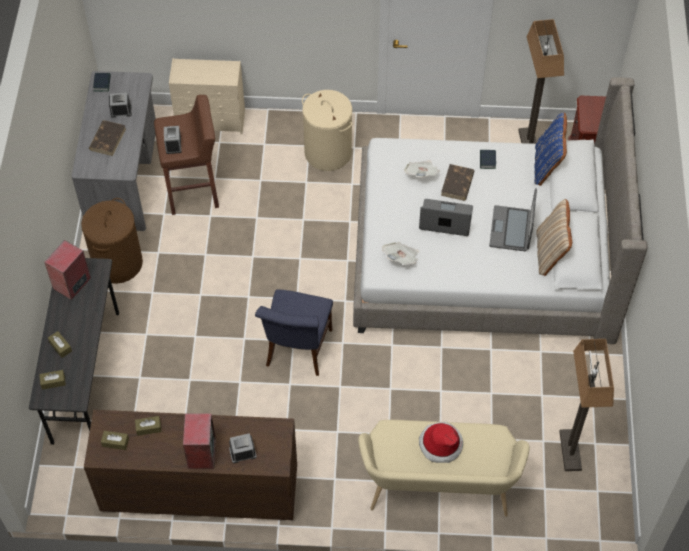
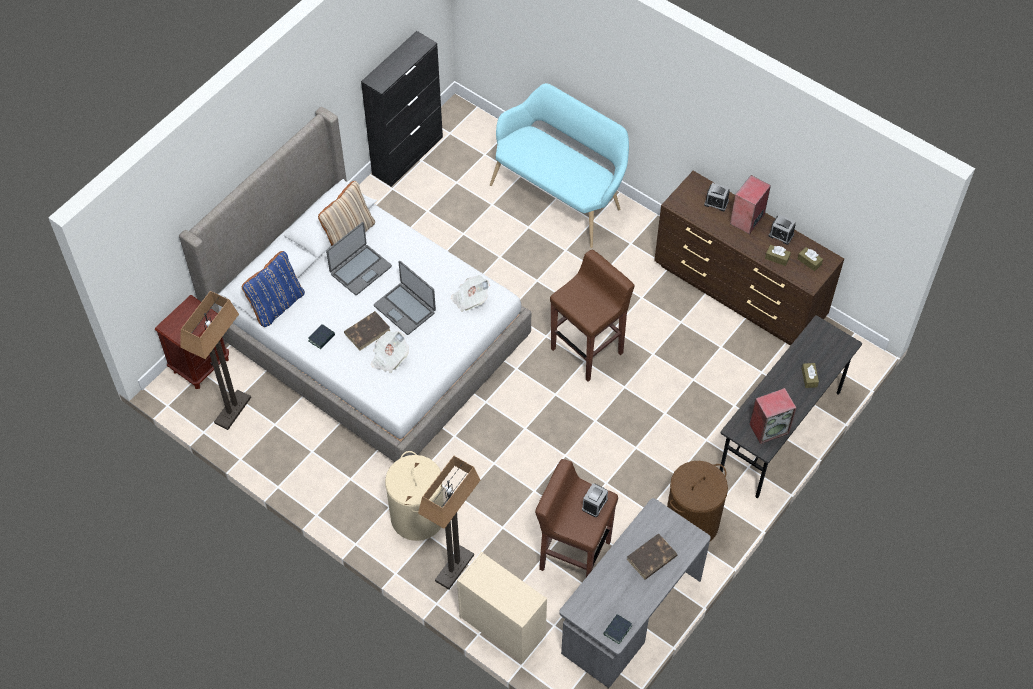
camera: 145 degrees left, 0 degrees up
(53, 382) = (831, 352): brown tissue box -> none
(121, 111) = (618, 584): alarm clock -> alarm clock (781, 235)
(297, 351) = (588, 350): blue chair -> brown stool
(438, 489) = (560, 195): beige bench -> turquoise bench
(440, 444) = (554, 166): hat -> none
(570, 451) = (443, 165): floor lamp -> floor lamp (454, 567)
(611, 441) = (408, 155): none -> black cabinet

